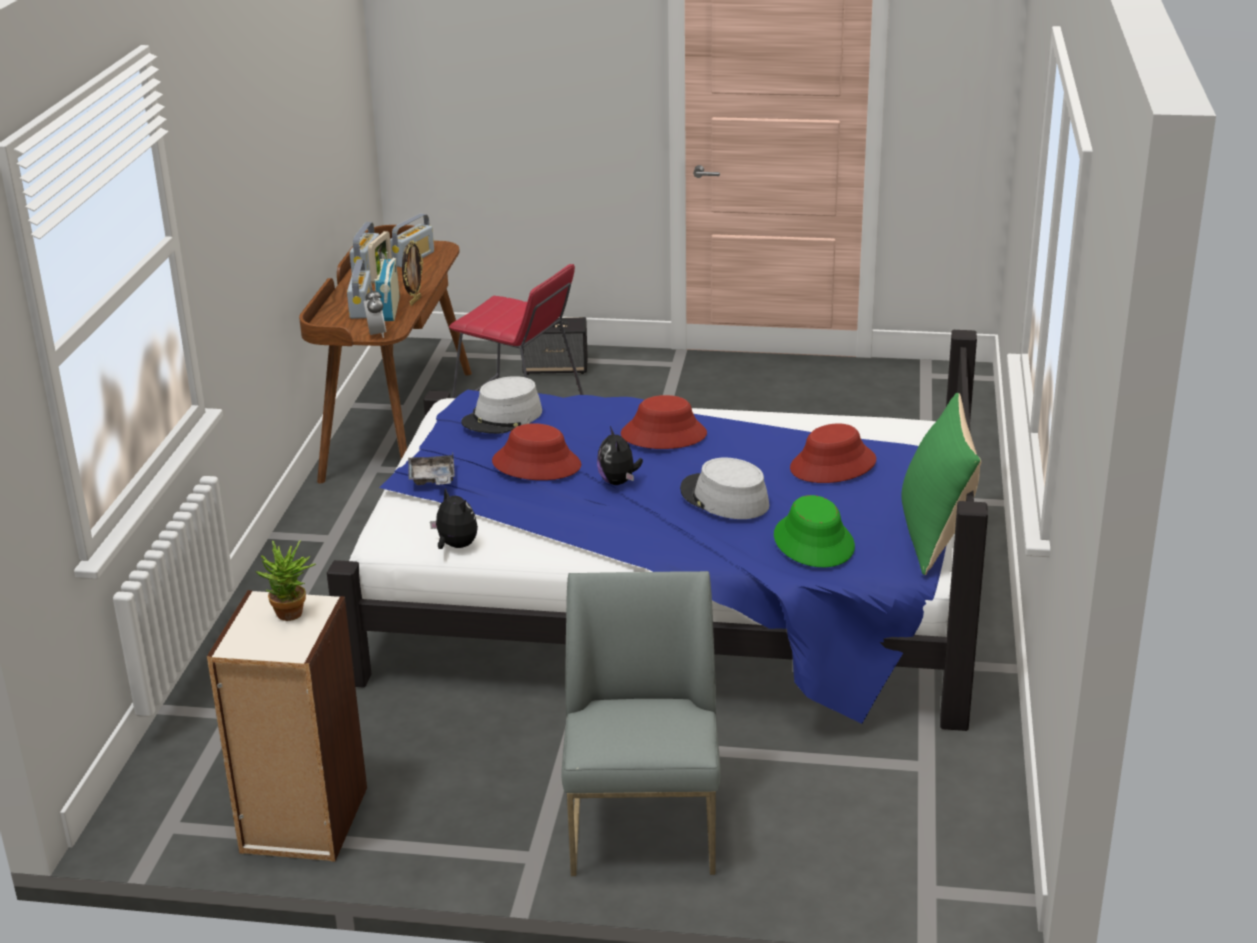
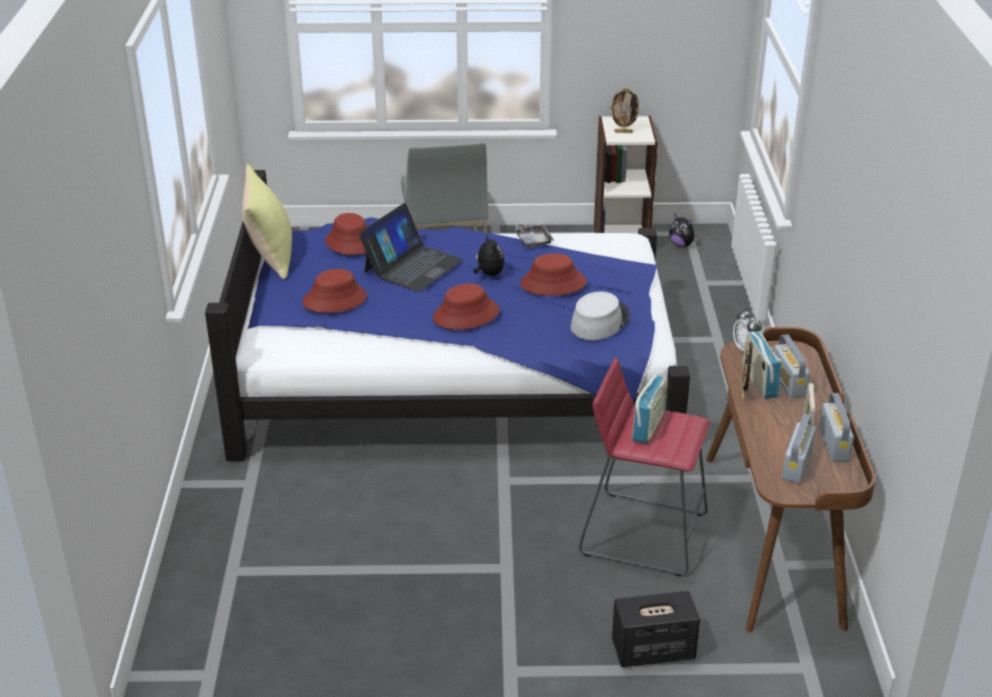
camera: 170 degrees right, 5 degrees up
(291, 616) = (623, 132): potted plant -> picture frame
(432, 479) = (622, 269): grey tray -> grey tray (532, 240)
(455, 546) = (581, 237): plush toy -> plush toy (681, 245)
(513, 317) = (648, 426): none -> radio
(724, 498) = (412, 266): grey hat -> laptop
(814, 542) = (351, 242): green hat -> red hat
(936, 536) = (270, 256): green pillow -> yellow pillow

